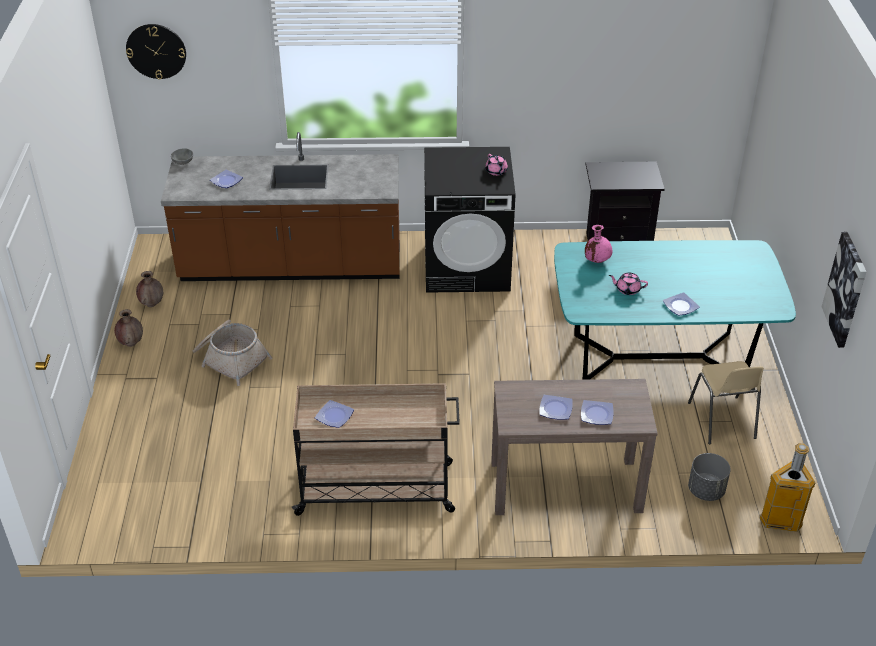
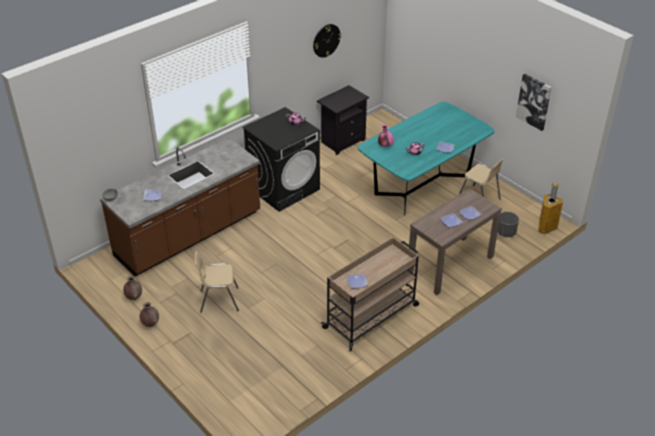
camera: 40 degrees left, 0 degrees up
(156, 51) = (77, 131): wall clock -> wall clock (326, 40)
(230, 359) = (219, 300): basket -> beige chair

